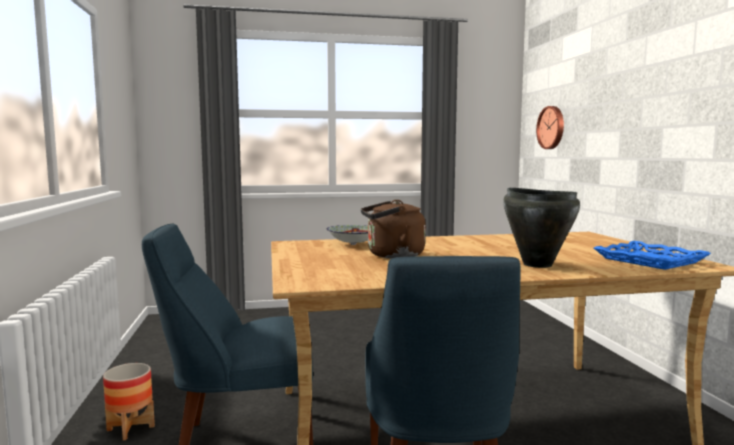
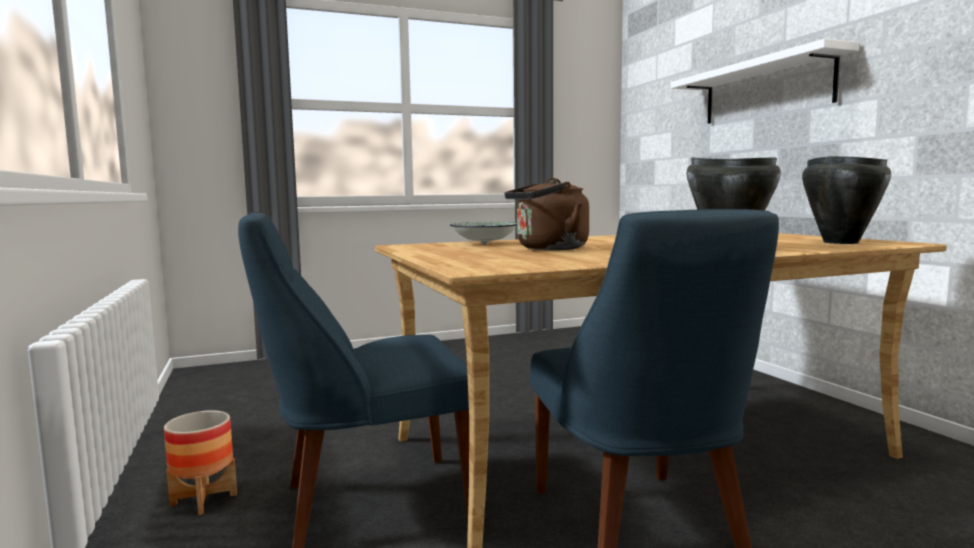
camera: 10 degrees left, 0 degrees up
(551, 127) = (663, 124): wall clock -> none
(628, 107) = (766, 90): none -> white shelf
(649, 260) = (840, 242): blue tray -> black cooking pot

